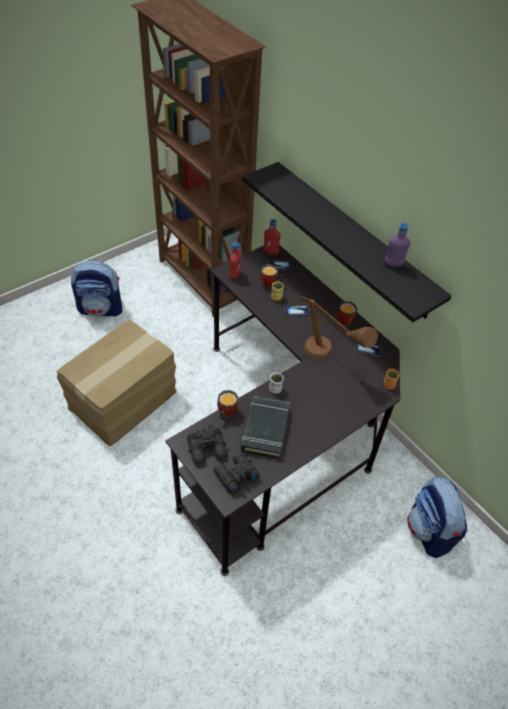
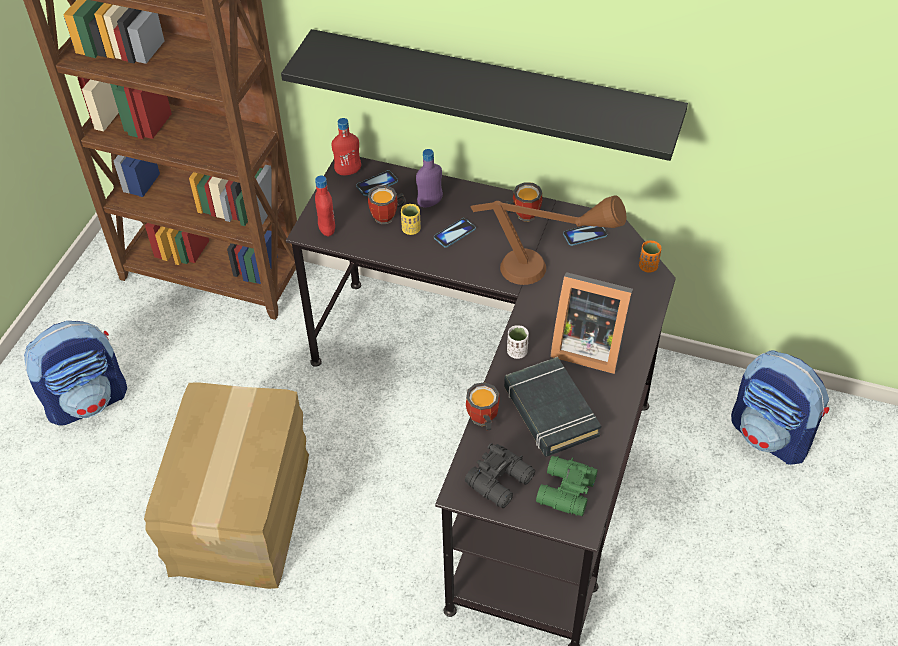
camera: 30 degrees left, 0 degrees up
(235, 475) = (564, 491): black binoculars -> green binoculars
(315, 407) = (586, 345): none -> picture frame
(393, 265) = (588, 98): purple bottle -> purple bottle (430, 203)

